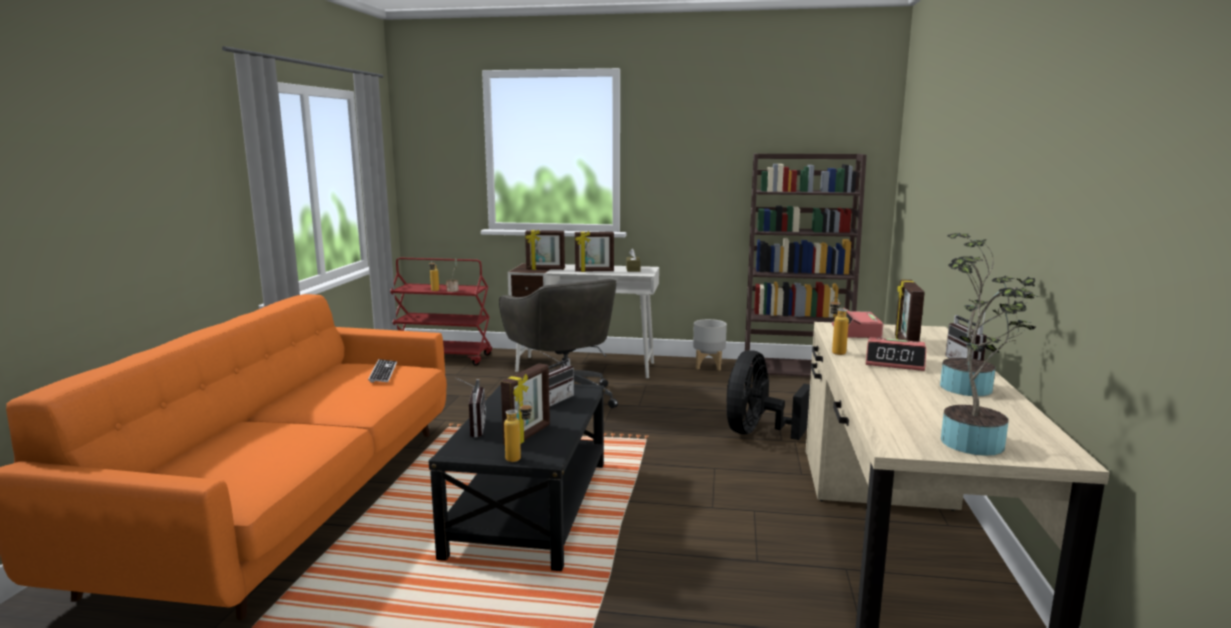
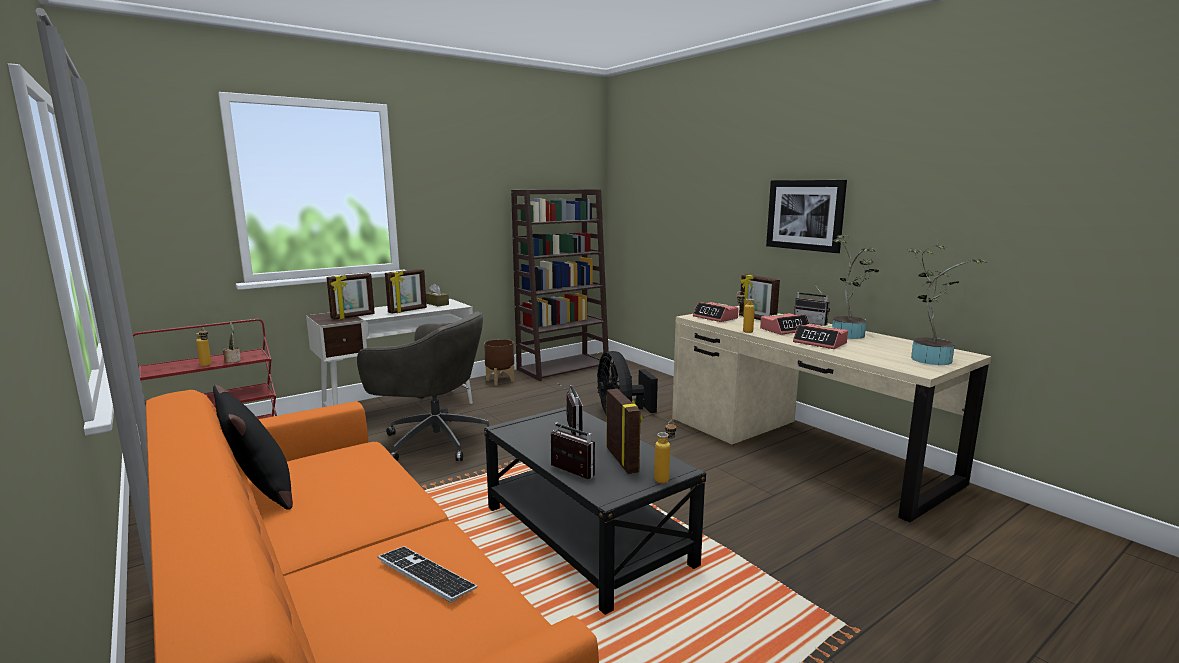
camera: 45 degrees left, 0 degrees up
(319, 376) = (261, 495): none -> black pillow
(383, 372) = (342, 462): keyboard -> keyboard (426, 575)
(708, 366) = (500, 381): grey planter -> brown planter
(884, 385) = (820, 343): none -> alarm clock
(1005, 201) = (805, 215): none -> picture

